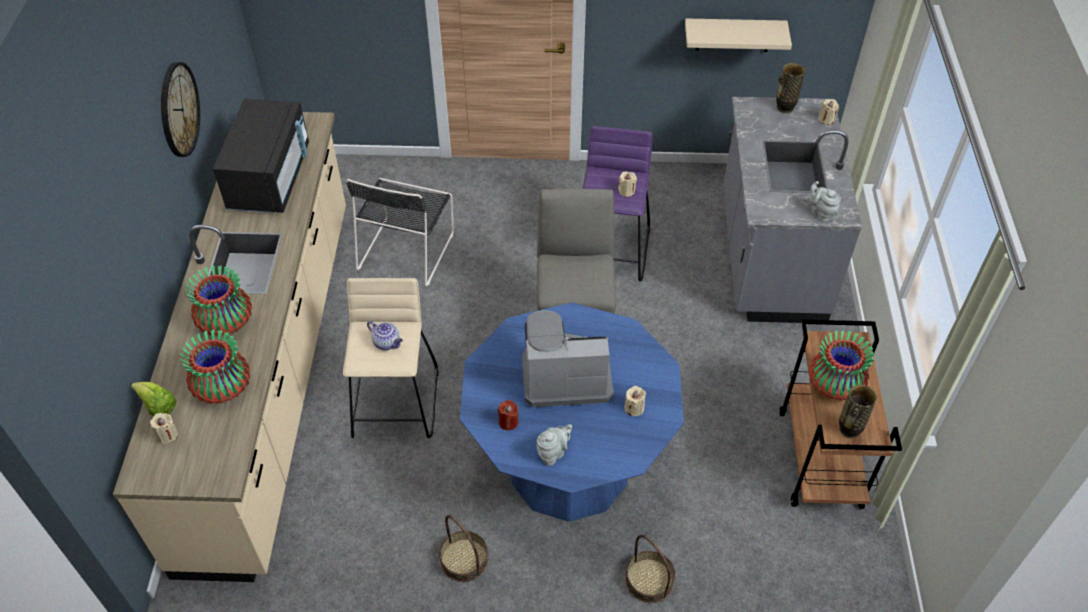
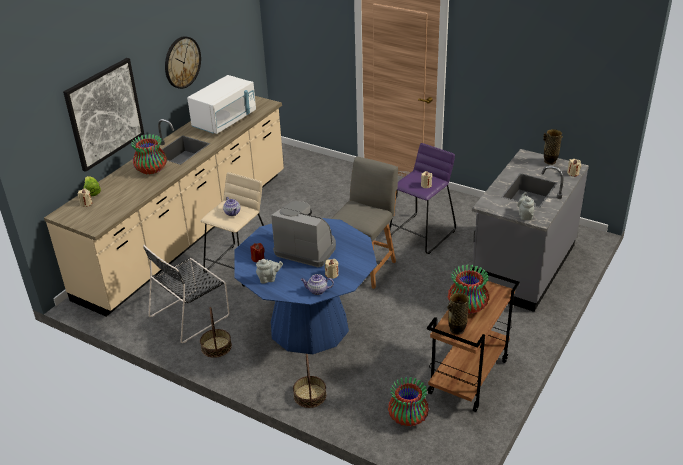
camera: 30 degrees right, 15 degrees down
(124, 266) = (104, 113): none -> picture
(222, 388) = (126, 194): vase -> vase (407, 417)
(270, 178) = (225, 120): black microwave -> white microwave
(407, 249) = (304, 200): black chair -> black chair (191, 315)
(635, 445) = (317, 290): none -> teapot
(733, 35) = (536, 112): beige shelf -> none

